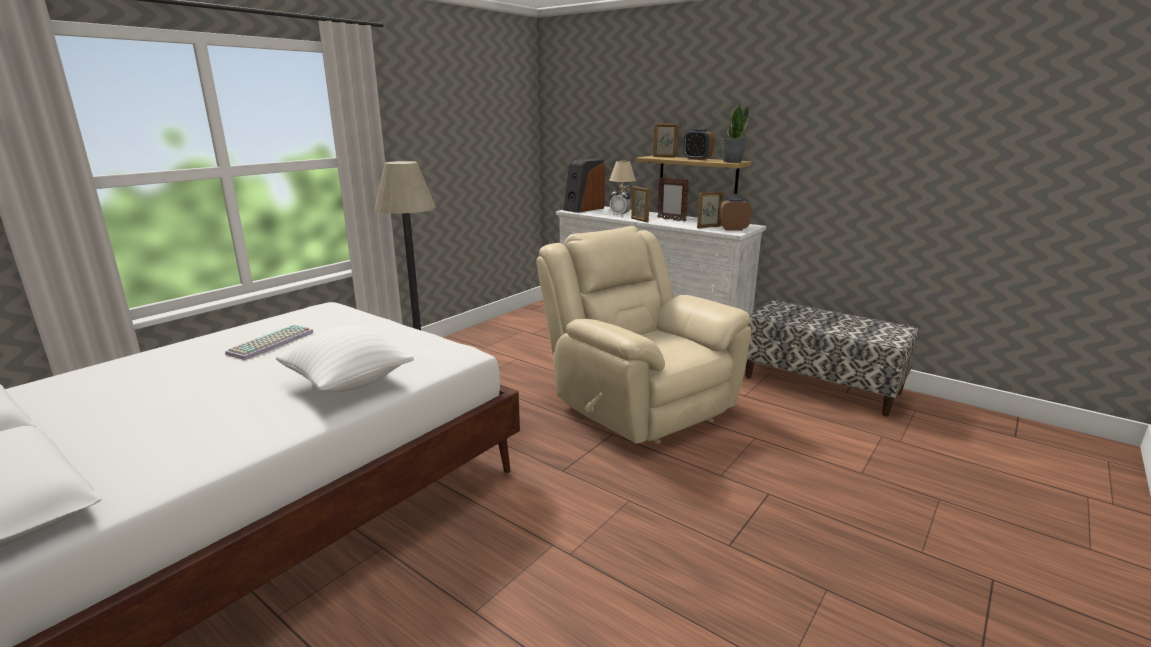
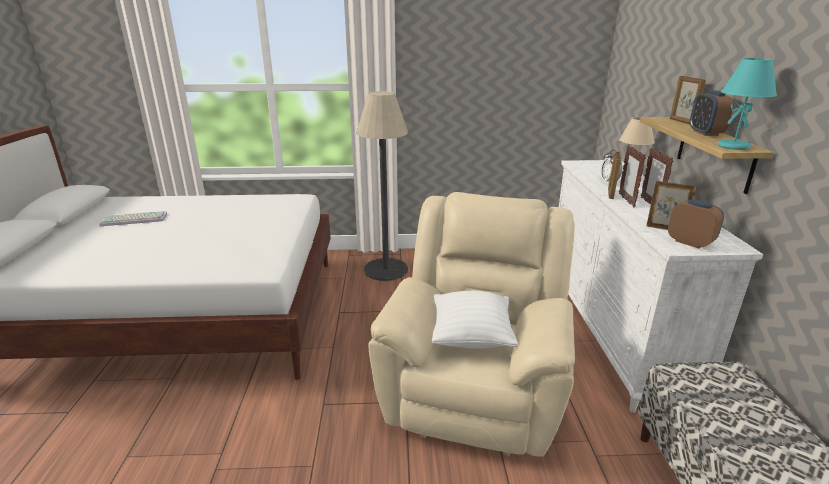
camera: 50 degrees right, 5 degrees up
(271, 343) = (221, 213): keyboard -> keyboard (133, 220)
(348, 383) = (178, 258): white pillow -> white pillow (471, 337)
(583, 209) = (595, 164): speaker -> none
(655, 221) = (626, 200): none -> picture frame
(731, 161) = (734, 146): potted plant -> turquoise table lamp

